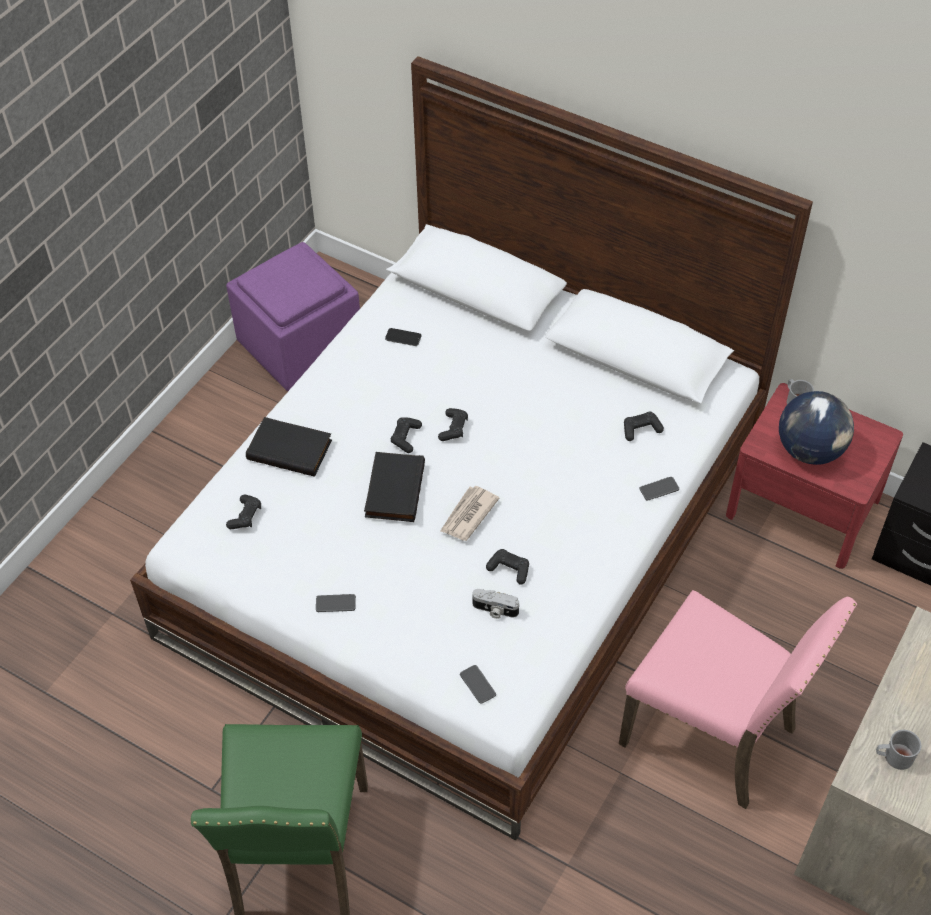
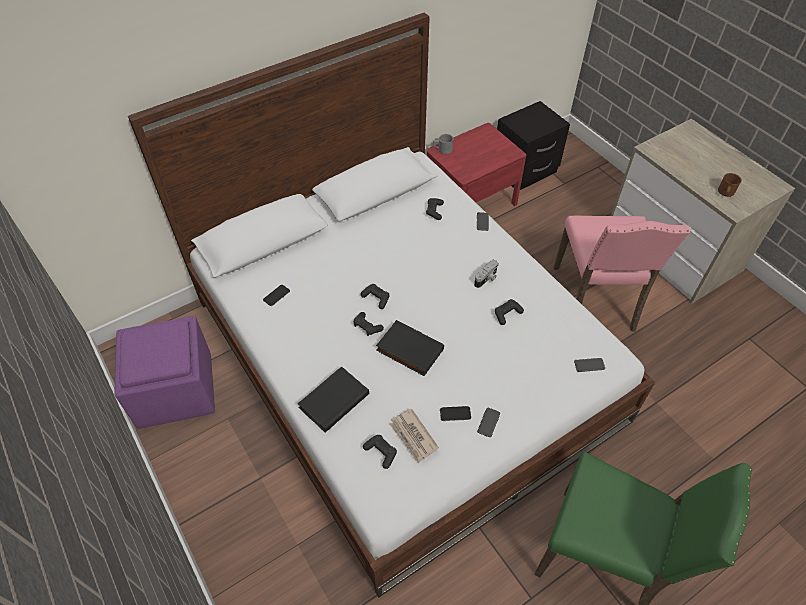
camera: 65 degrees left, 0 degrees up
(330, 567) = (455, 414): none -> phone
(468, 515) = (453, 318): newspaper -> newspaper (413, 437)
(494, 610) = (535, 334): camera -> camera (486, 279)
(713, 734) = (596, 300): pink chair -> pink chair turned 120 degrees clockwise
(810, 450) = (480, 158): globe -> none
(894, 756) = (725, 193): grey mug -> brown mug

